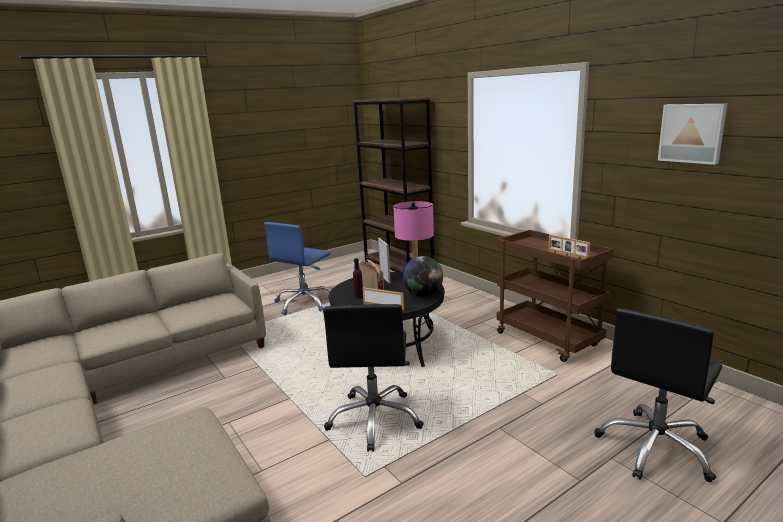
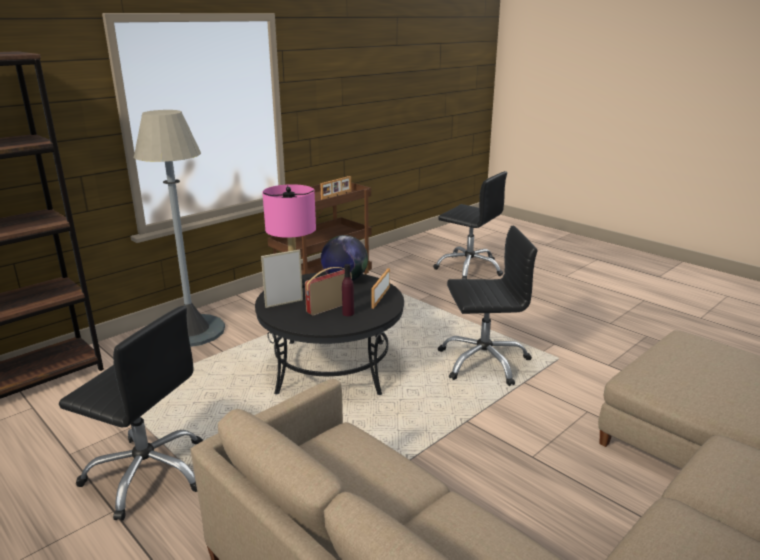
camera: 100 degrees left, 5 degrees up
(304, 303) = (147, 473): blue office chair -> black office chair
(455, 297) = (191, 331): none -> grey floor lamp
(692, 133) = (355, 75): picture -> none

